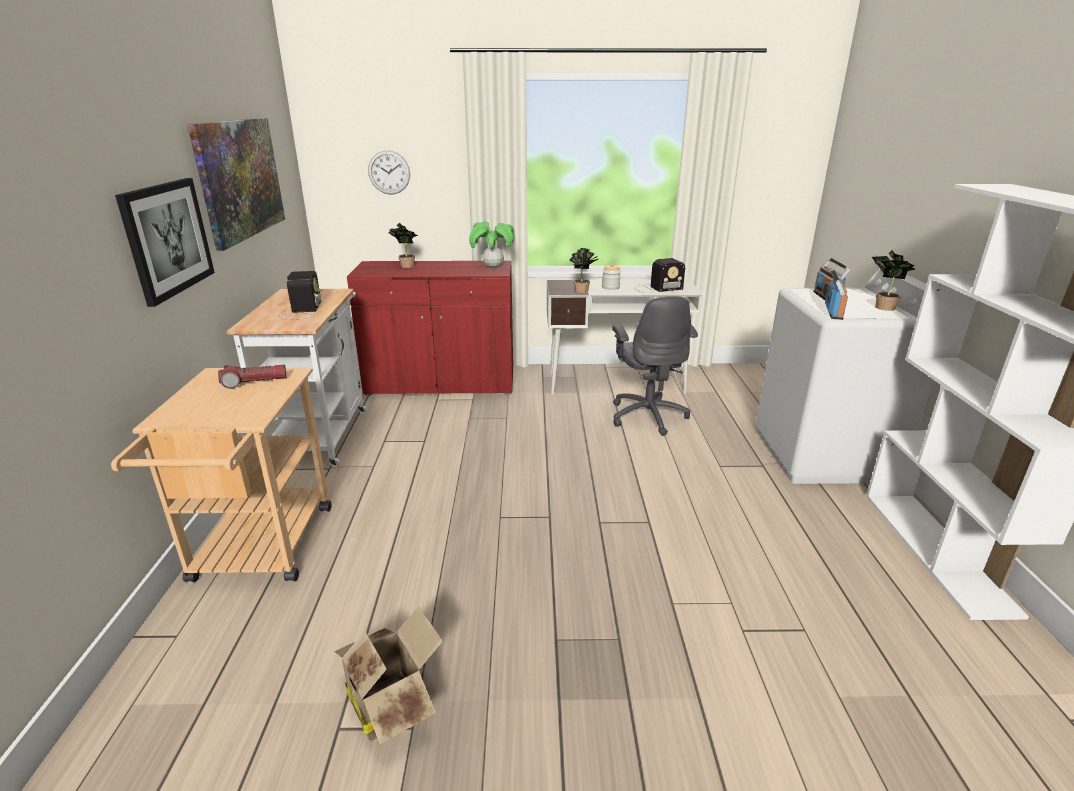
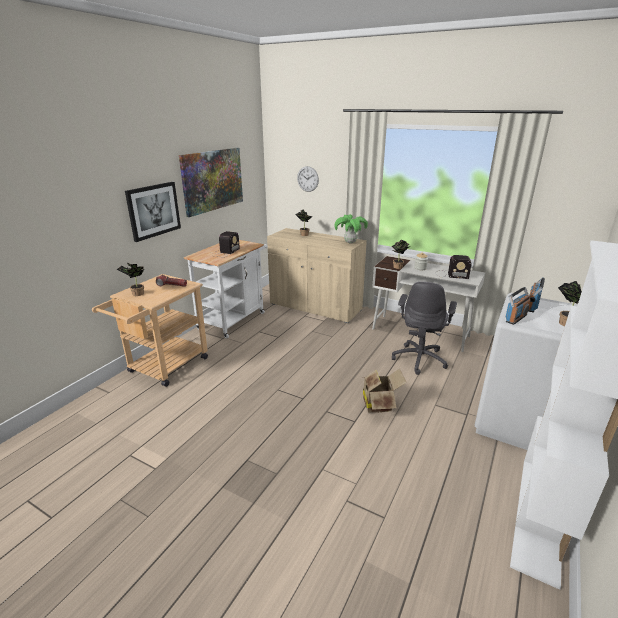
camera: 30 degrees right, 0 degrees up
(195, 412) = (136, 294): none -> potted plant
(392, 702) = (157, 454): cardboard box -> cardboard box (379, 404)
(441, 384) = (315, 307): red cabinet -> beige cabinet

